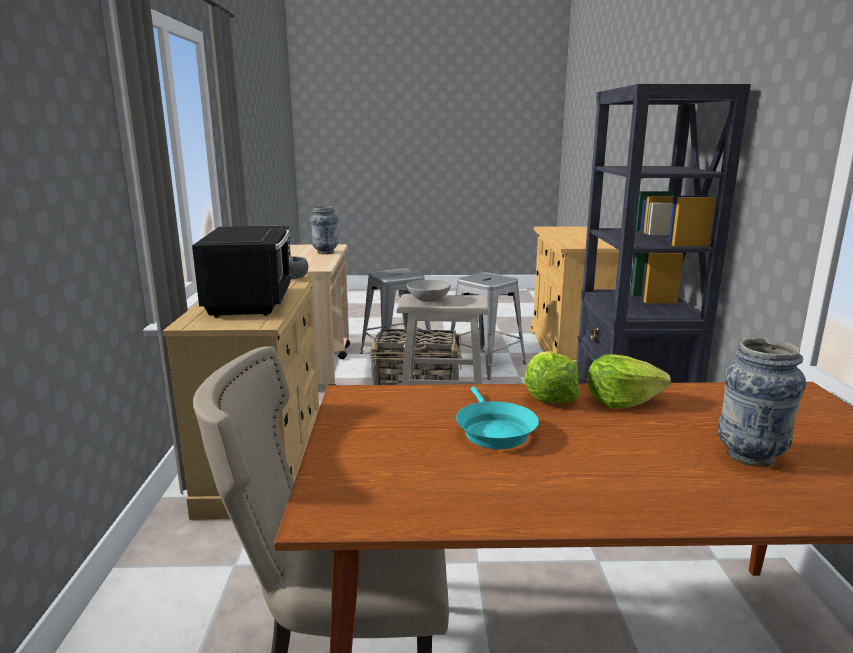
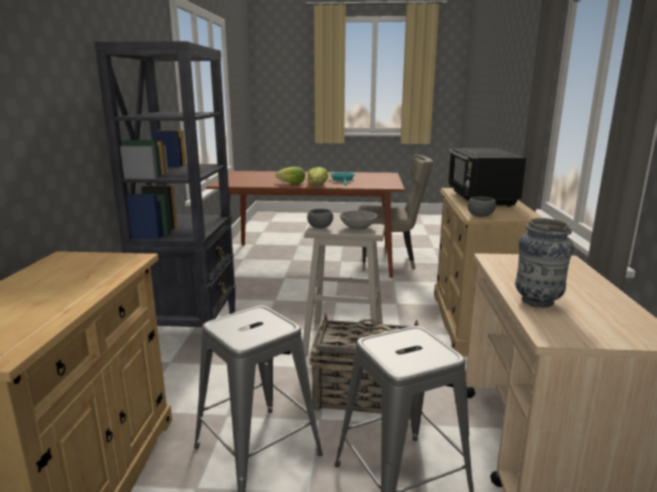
camera: 175 degrees left, 0 degrees up
(472, 299) = (320, 227): none -> grey bowl
(749, 456) = (273, 176): vase -> none

